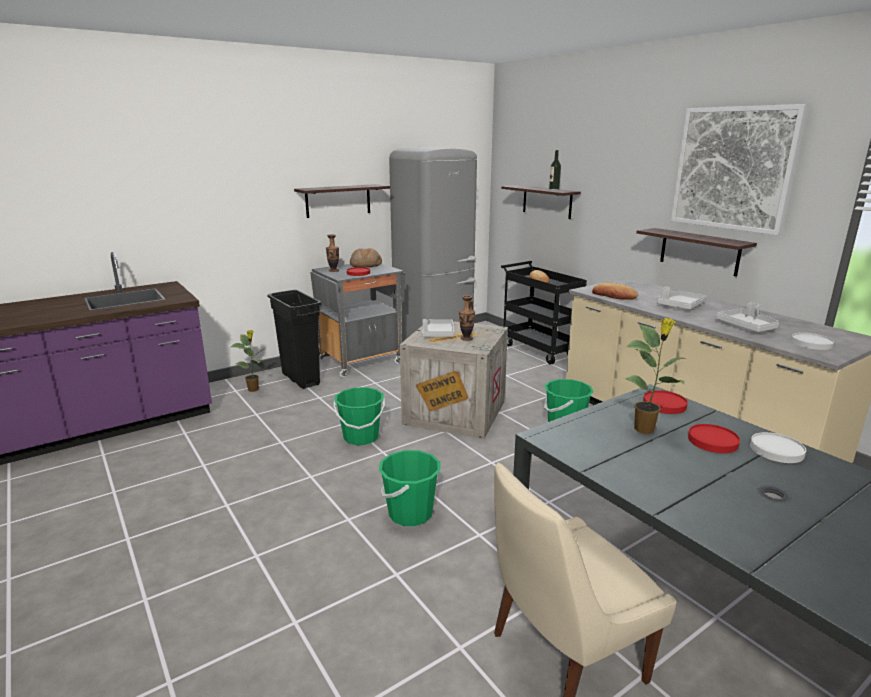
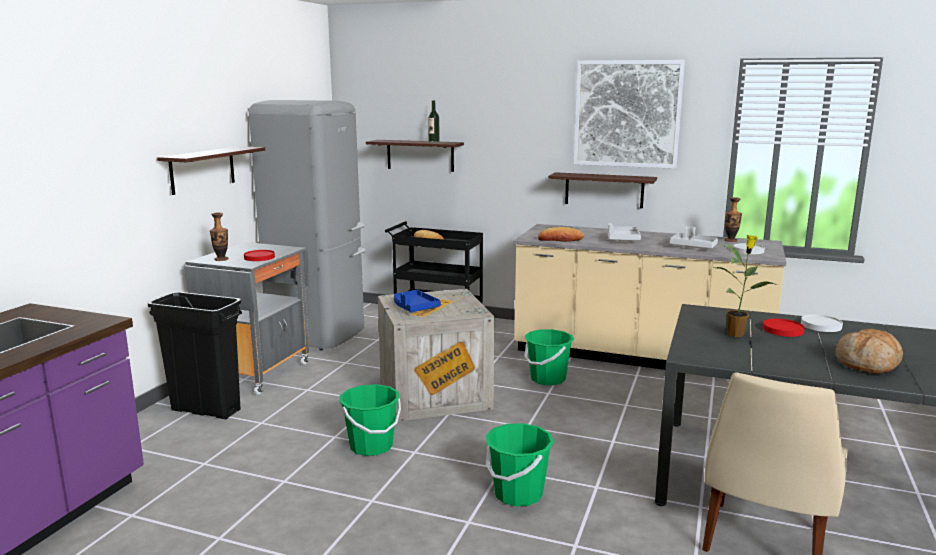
camera: 35 degrees left, 5 degrees down
(254, 389) = (156, 438): potted plant -> none
(365, 265) = (248, 248): bread -> bread (867, 364)
(438, 334) = (414, 307): grey tray -> blue tray
(466, 338) = (449, 306): vase -> vase (731, 240)
(664, 404) = (716, 315): red plate -> none

